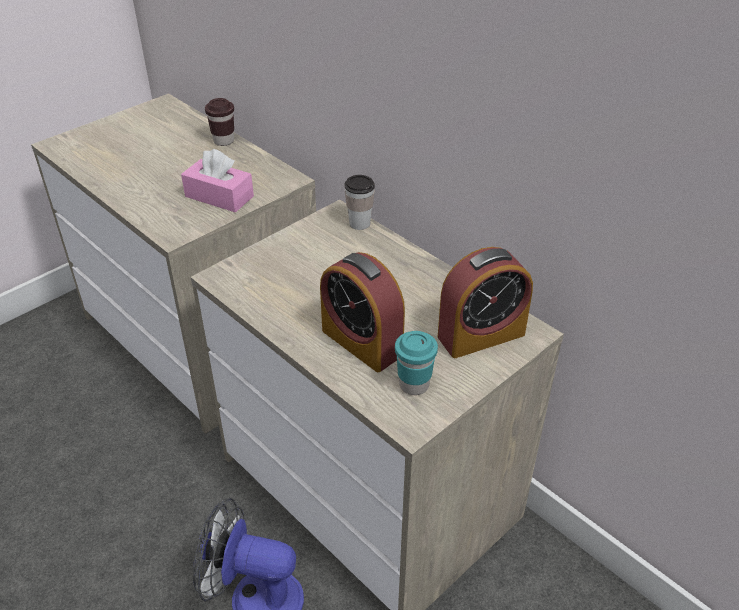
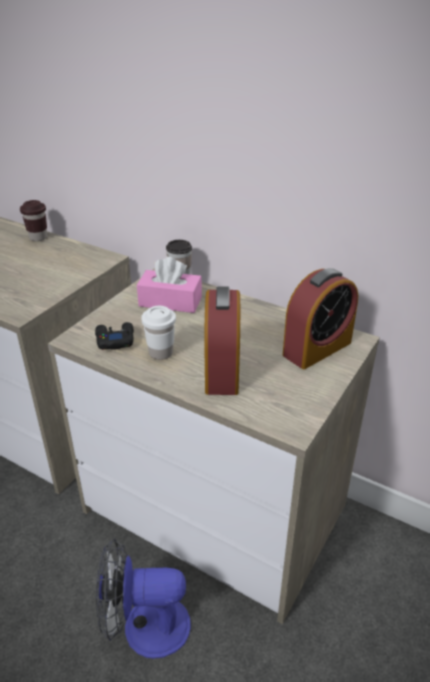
camera: 15 degrees left, 5 degrees down
(219, 196) = (50, 278): pink tissue box -> pink tissue box (170, 301)
(261, 285) = (115, 340): none -> black game controller
(304, 309) = (161, 353): none -> white cup
(362, 342) = (222, 370): alarm clock -> alarm clock turned 120 degrees counterclockwise
(414, 385) = (281, 395): turquoise cup -> none

